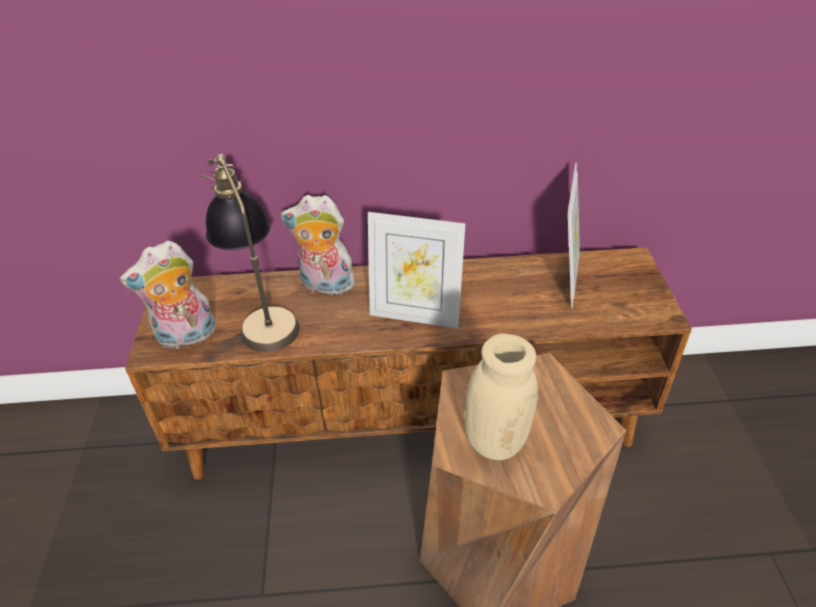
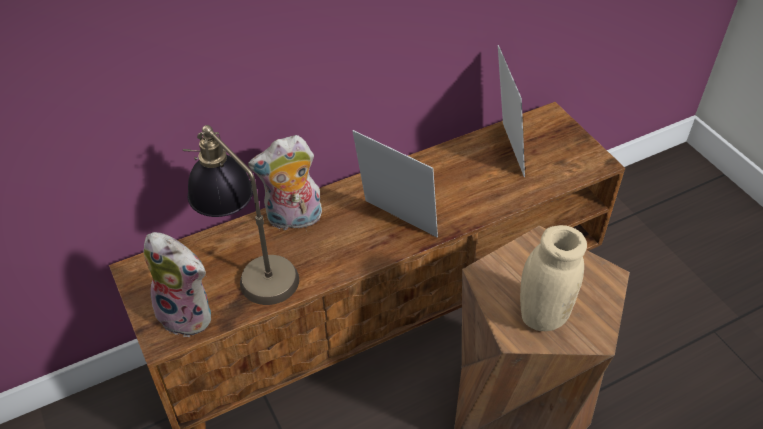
camera: 25 degrees left, 5 degrees up
(186, 337) = (189, 314): plush toy -> plush toy turned 105 degrees counterclockwise
(415, 315) = (395, 224): picture frame -> picture frame turned 135 degrees counterclockwise

